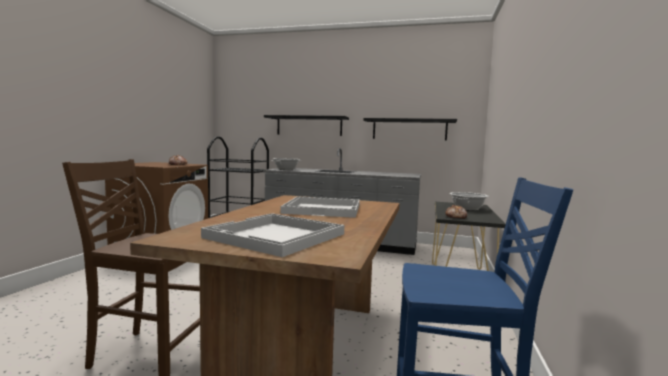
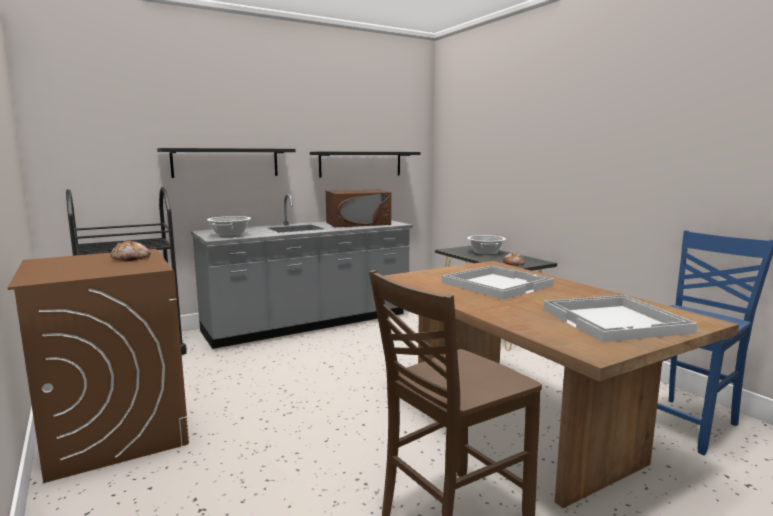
camera: 45 degrees left, 5 degrees up
(385, 173) = (358, 223): none -> brown microwave

